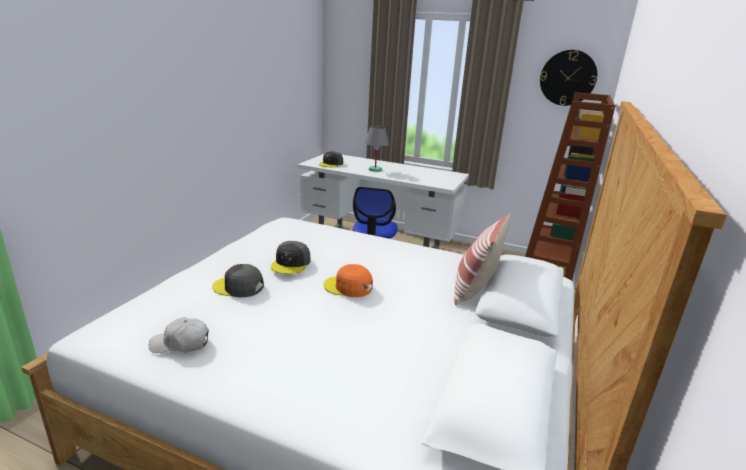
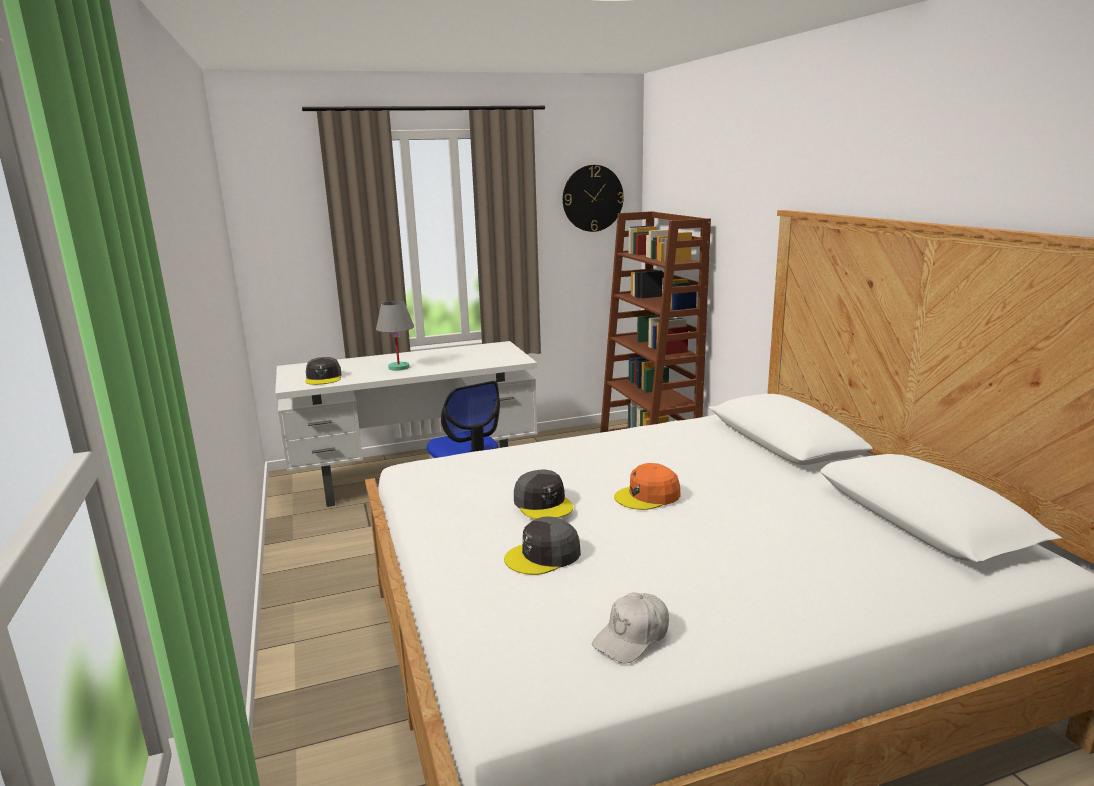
camera: 40 degrees left, 5 degrees down
(475, 290) = (737, 448): pillow -> none

